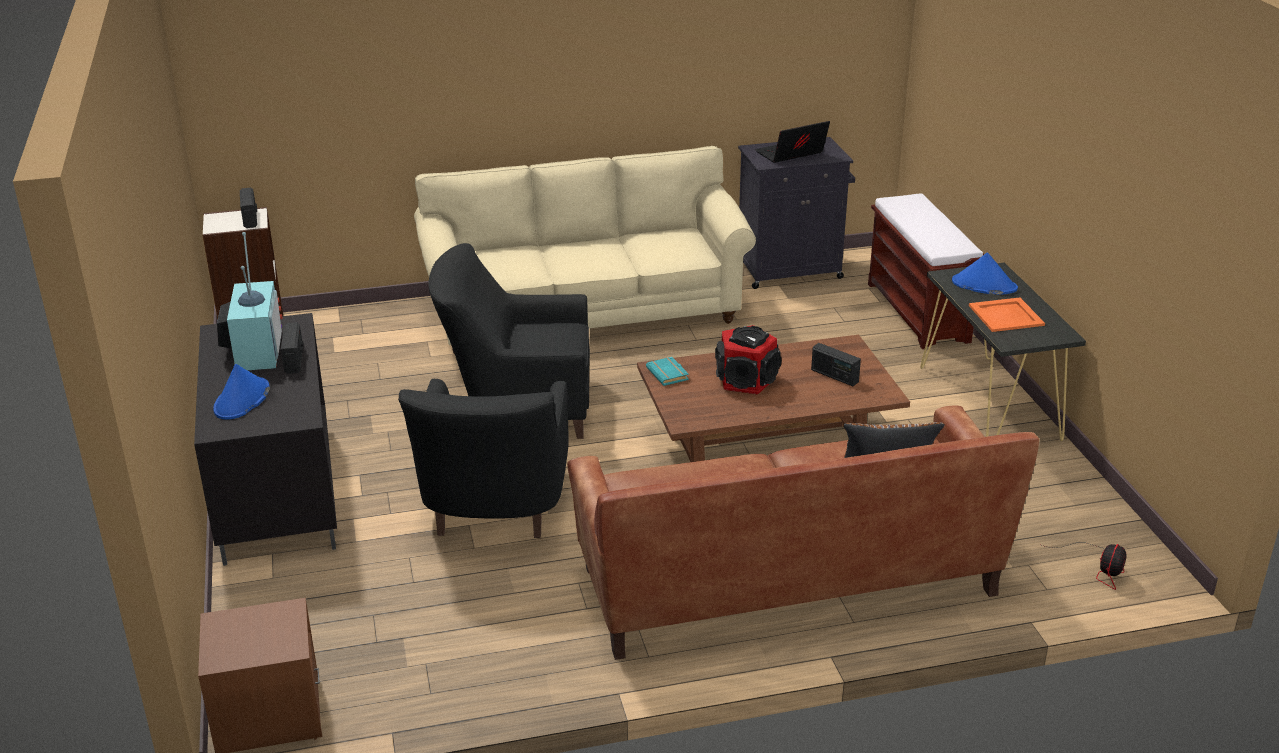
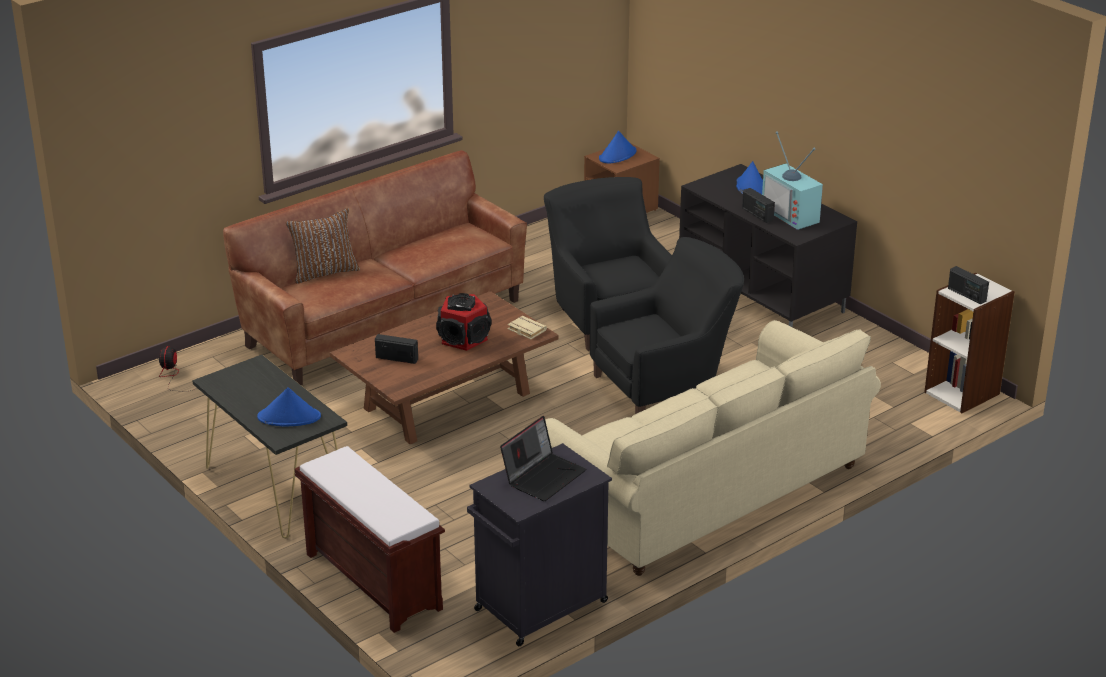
camera: 155 degrees right, 0 degrees up
(256, 640) = (617, 155): none -> blue hat
(669, 374) = (525, 330): turquoise book -> beige book
(1006, 315) = (263, 389): orange tray -> none

